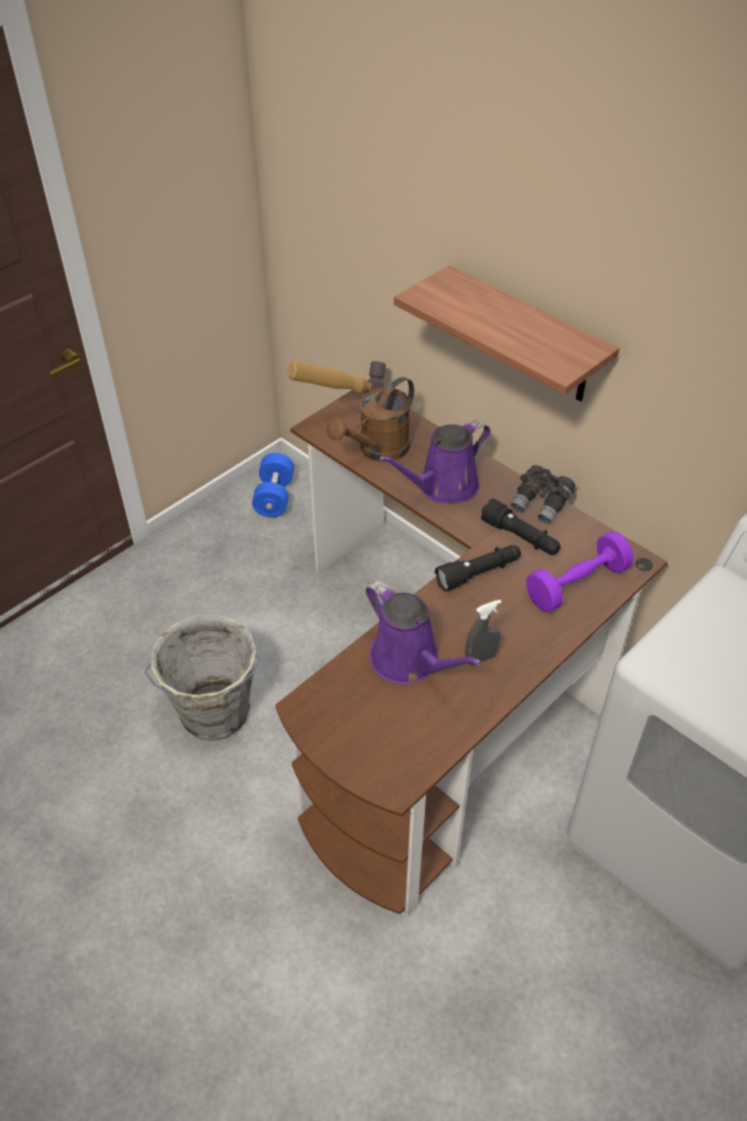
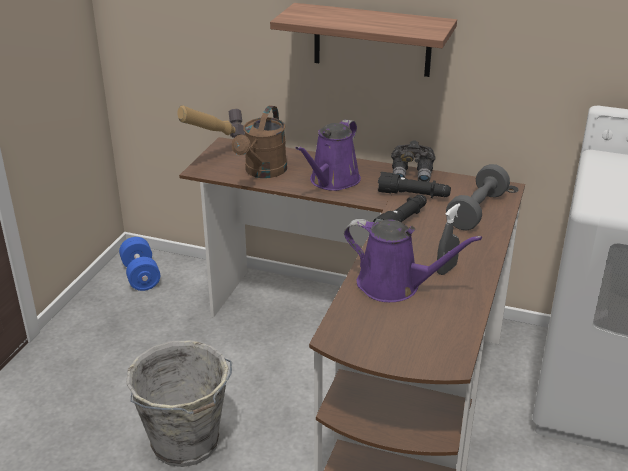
camera: 25 degrees left, 15 degrees down
(577, 585) = (477, 211): purple dumbbell -> grey dumbbell

